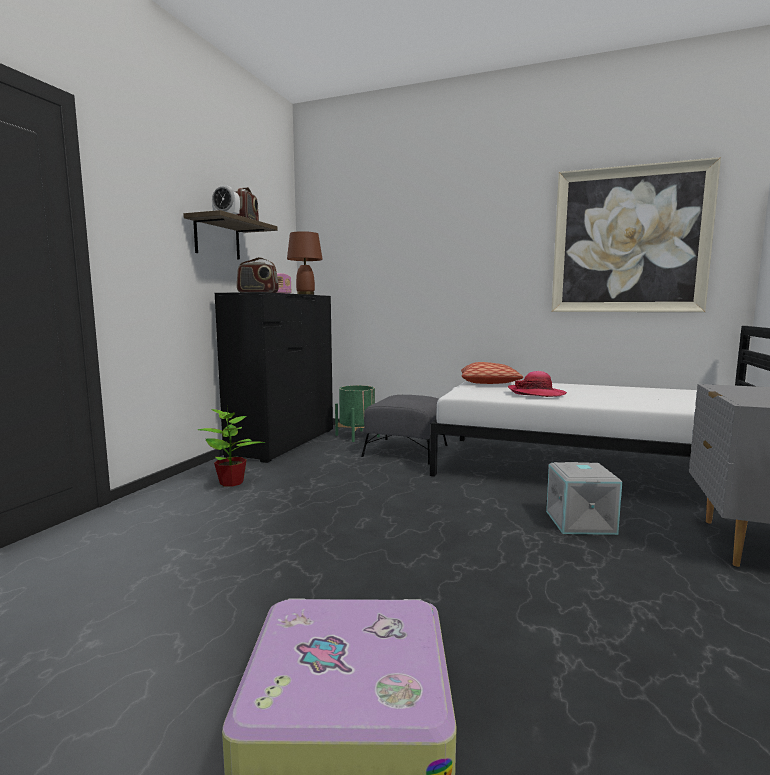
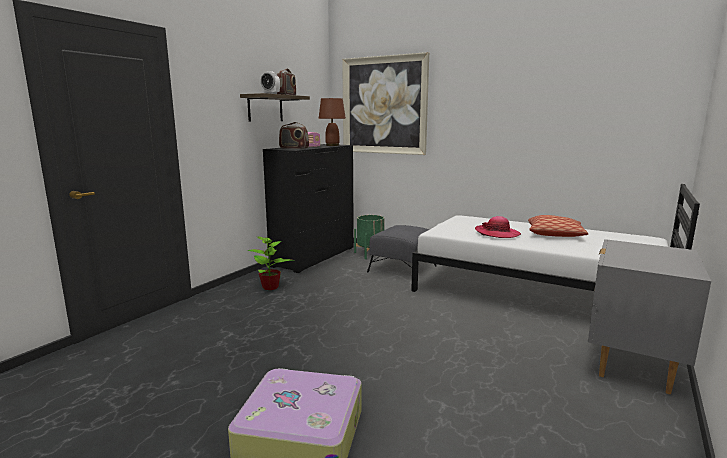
camera: 10 degrees right, 5 degrees up
(489, 383) = (469, 220): pillow -> pillow (555, 234)
(581, 522) = (506, 335): grey storage box -> none
(629, 240) = (591, 108): picture -> picture (384, 105)

